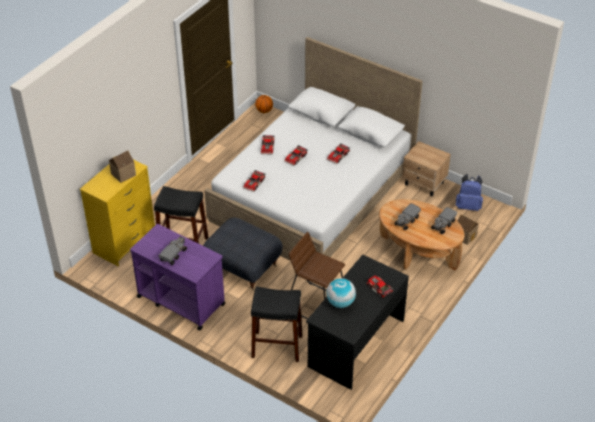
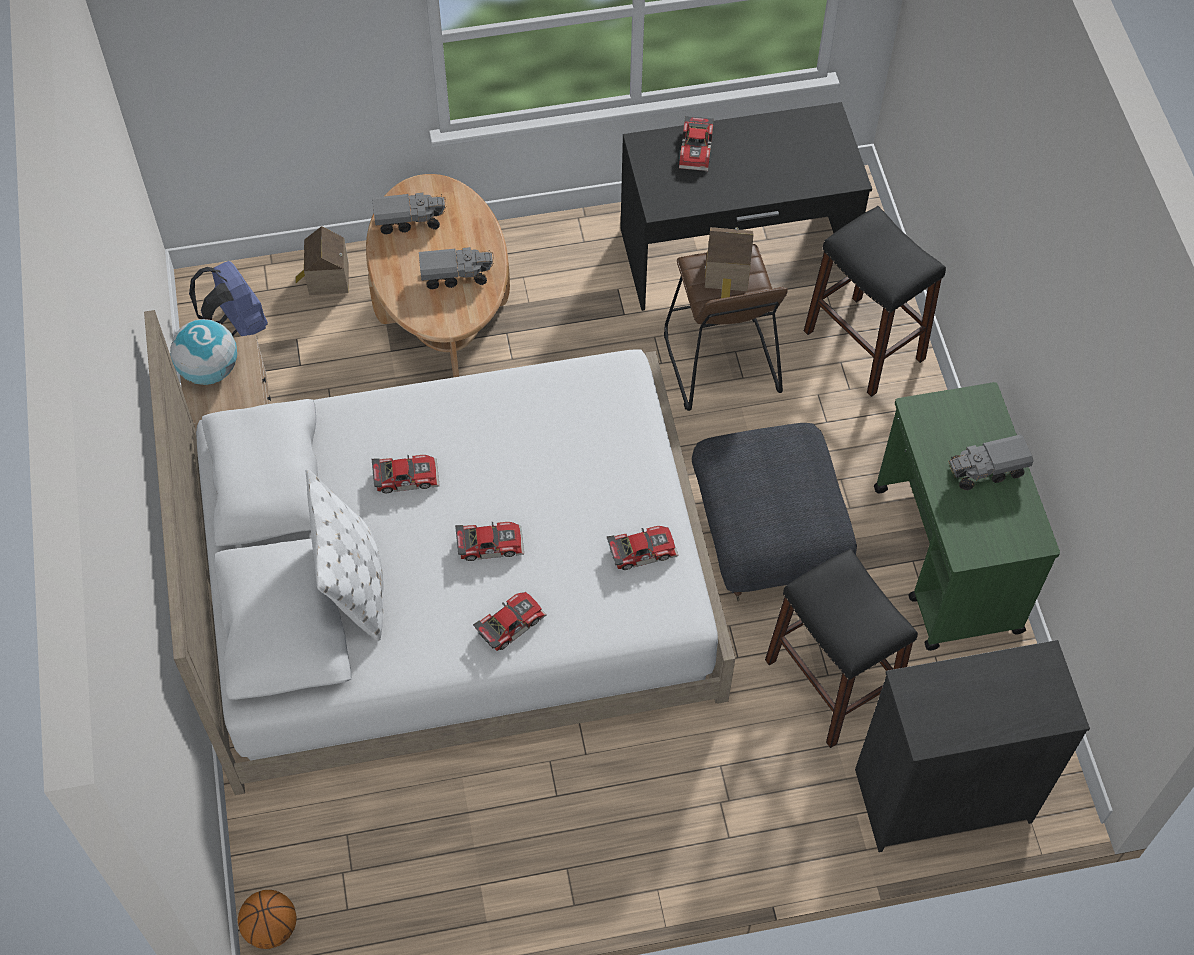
camera: 135 degrees left, 15 degrees up
(122, 174) = (960, 693): toy house -> toy house (727, 275)
(124, 242) = (942, 794): yellow dresser -> black dresser
(180, 300) = (947, 560): purple cart -> green cart
(317, 129) = (354, 584): none -> white pillow
(340, 302) = (784, 174): globe -> globe (209, 370)

